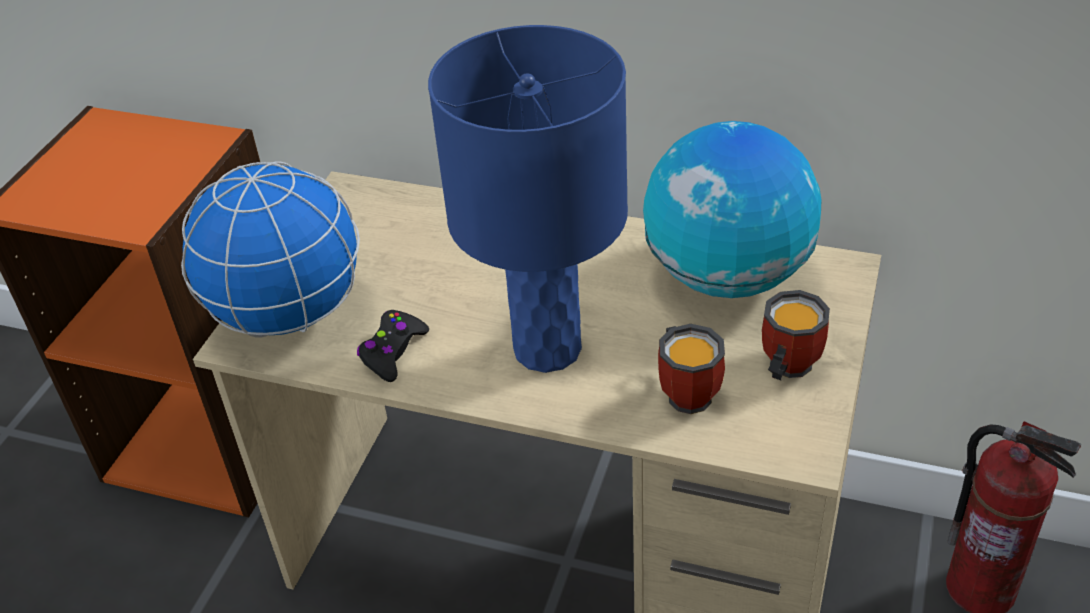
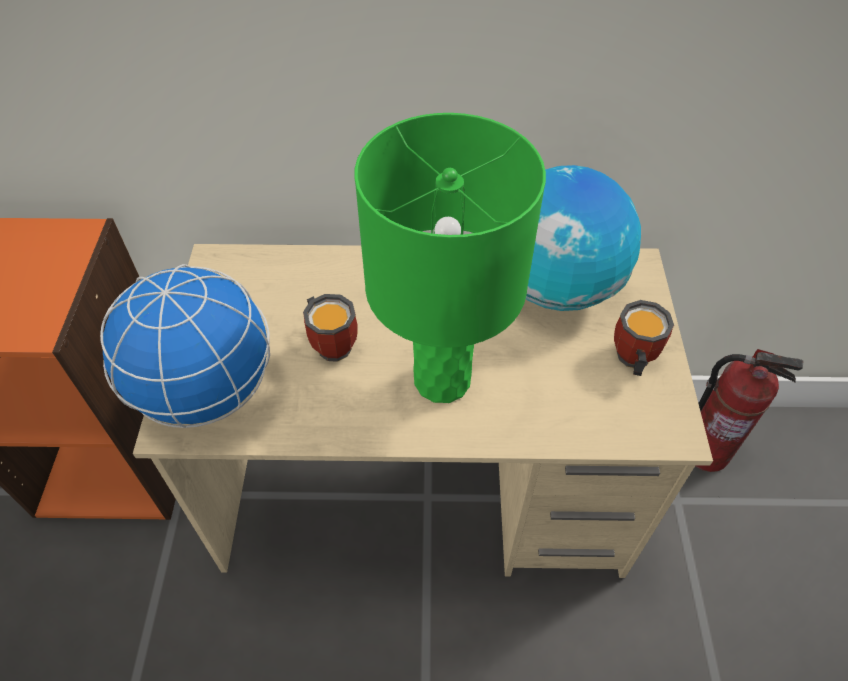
camera: 20 degrees left, 10 degrees up
(392, 352) = (313, 409): black game controller -> none
(546, 349) = (441, 380): blue table lamp -> green table lamp
(689, 390) = (568, 395): mug -> mug (333, 342)

